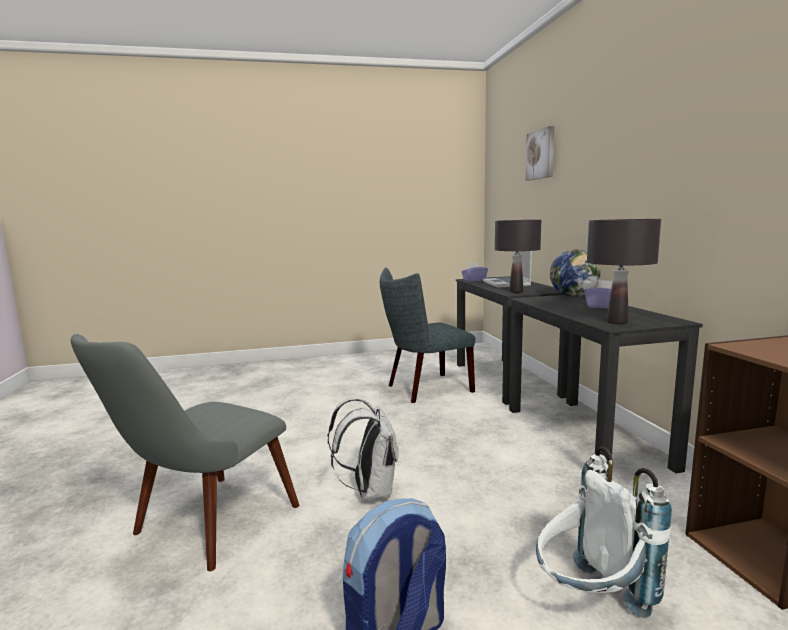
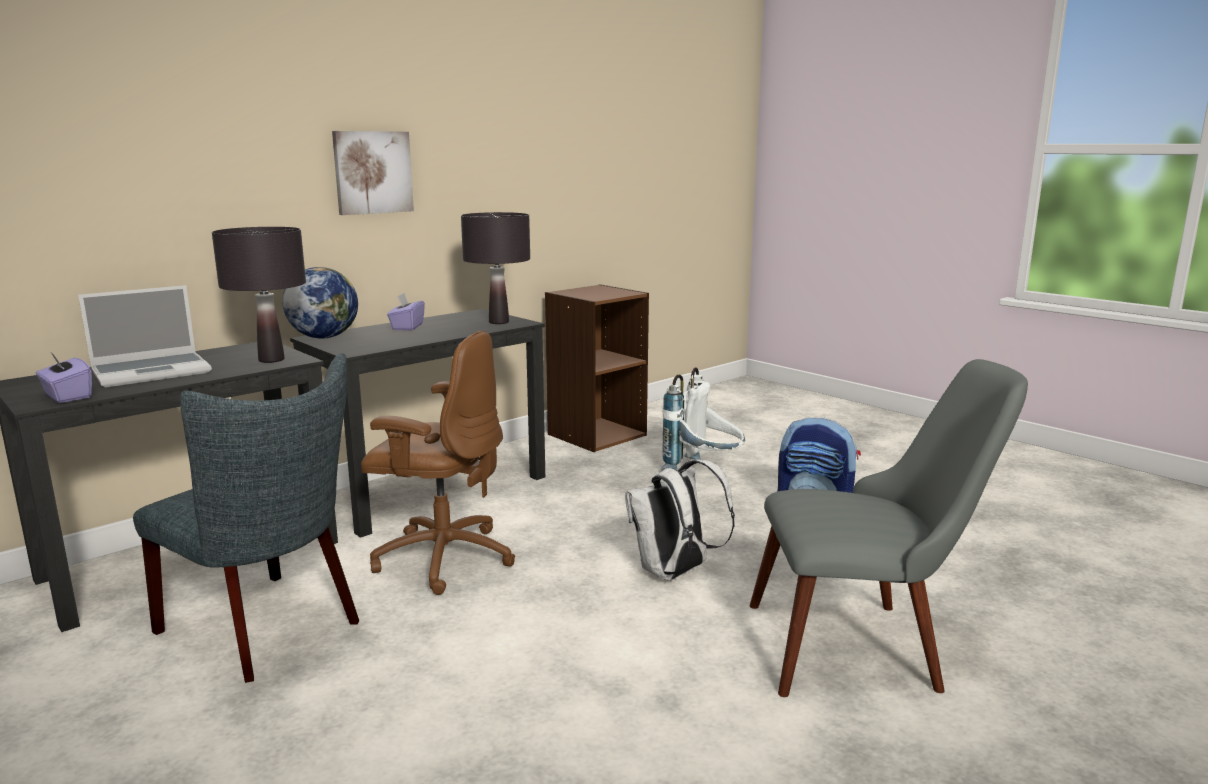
camera: 120 degrees left, 5 degrees up
(463, 425) = (443, 558): none -> brown office chair
(541, 154) = (79, 92): picture -> picture (372, 172)

